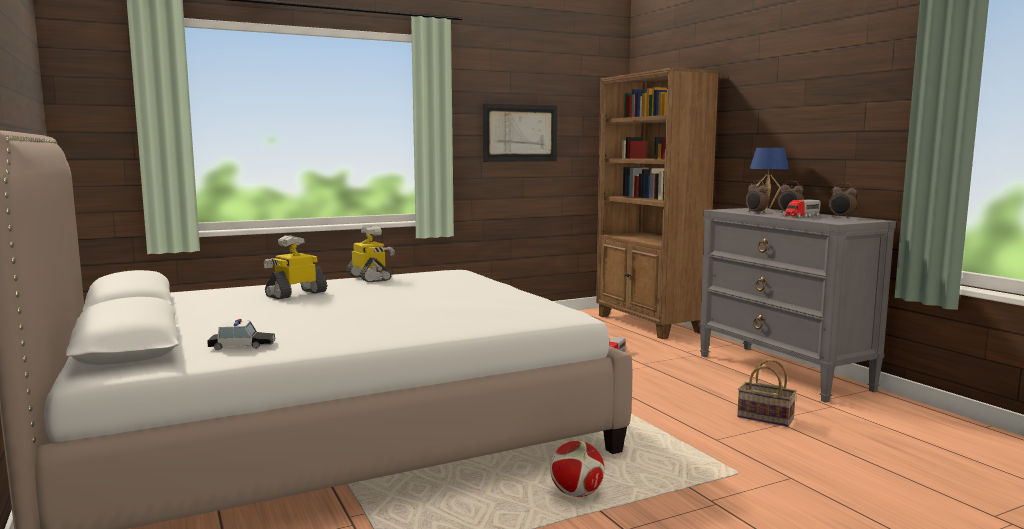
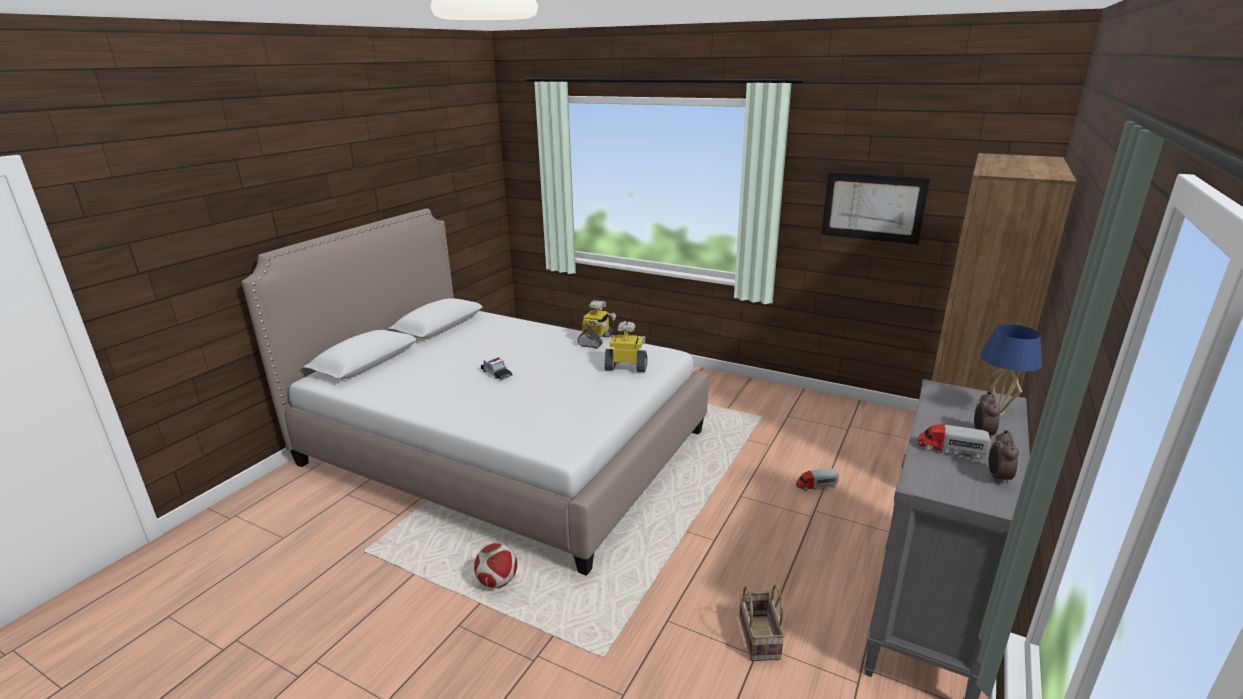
camera: 55 degrees right, 15 degrees up
(242, 346) = (384, 386): toy car -> toy car (496, 373)
(296, 294) = (519, 343): toy robot -> toy robot (626, 367)
(756, 213) = (943, 414): alarm clock -> none

